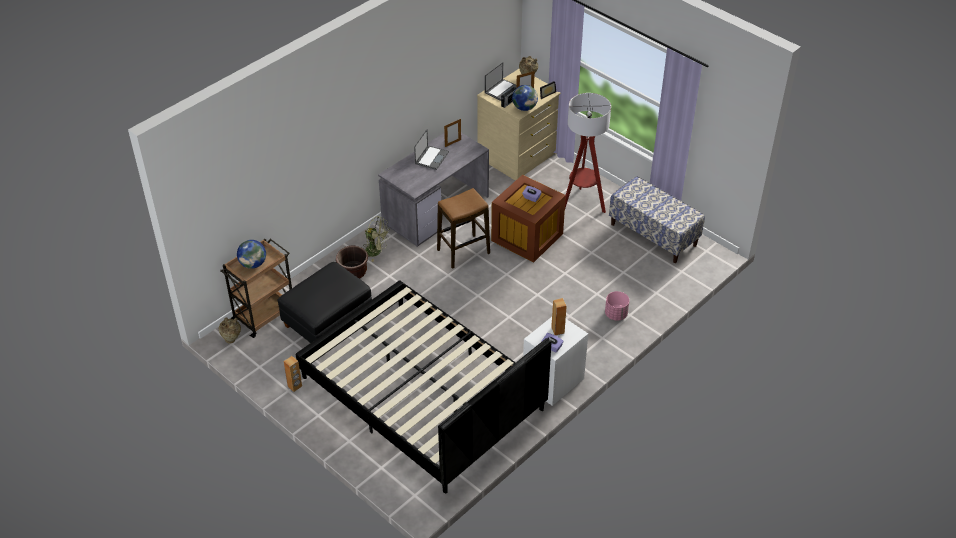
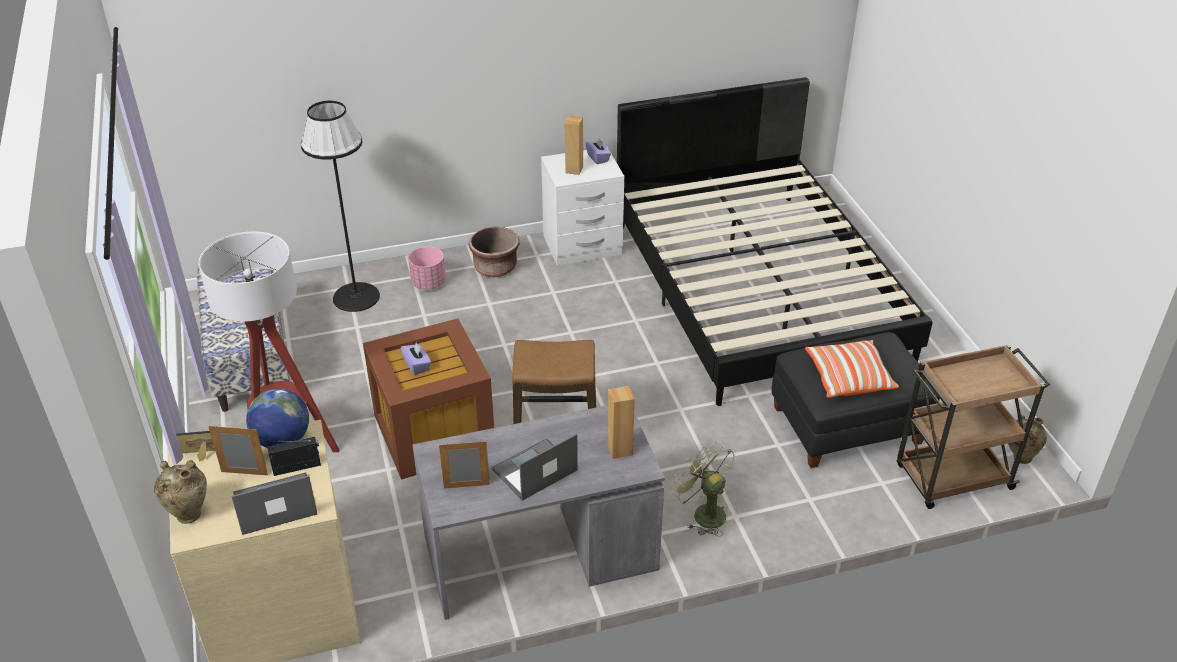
camera: 150 degrees left, 5 degrees down
(253, 264) = (984, 379): globe -> none
(295, 386) = (932, 357): brown speaker -> brown speaker (619, 450)
(326, 283) = (848, 378): none -> pillow
(353, 272) = (765, 491): brown planter -> brown planter (495, 267)
(644, 289) = (356, 297): none -> black floor lamp

